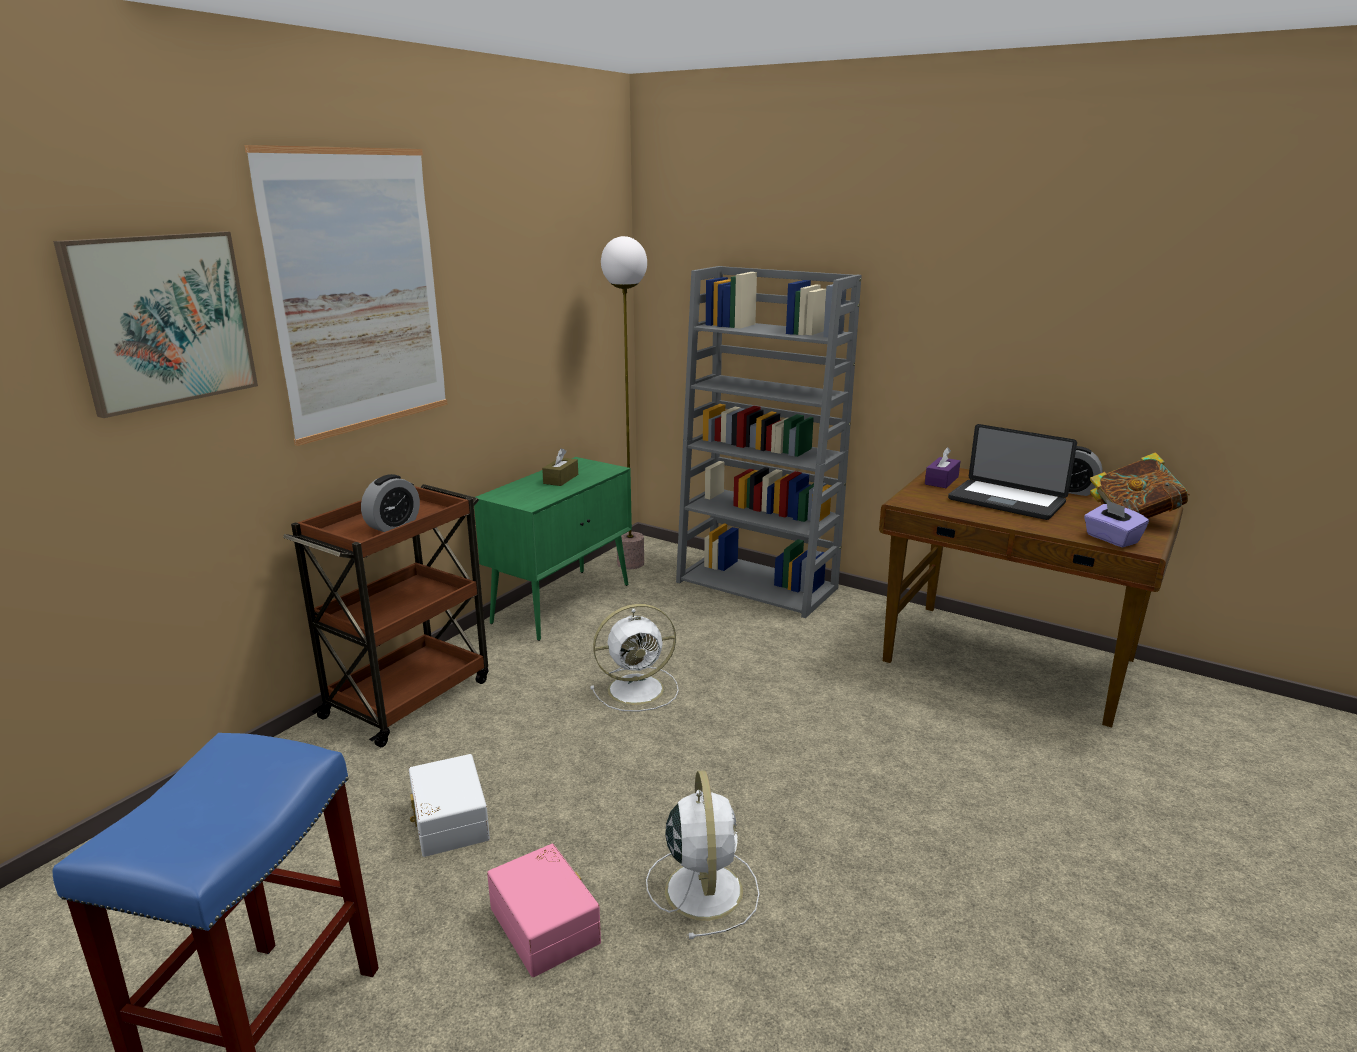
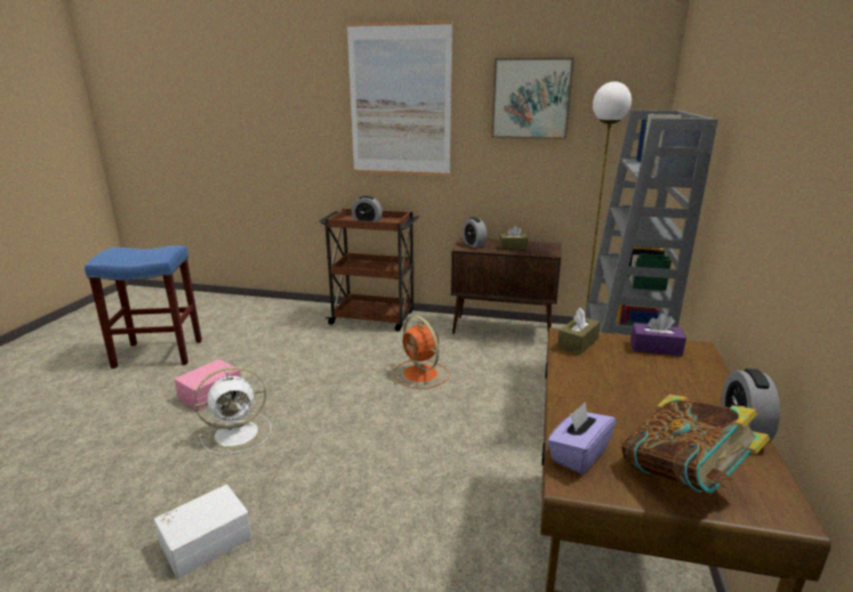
camera: 70 degrees right, 0 degrees up
(162, 320) = (302, 101): picture -> picture (531, 99)
(447, 820) = (280, 353): white storage box -> white storage box (205, 540)
(523, 496) = (474, 244): none -> alarm clock
(563, 603) = (503, 330): green cabinet -> brown cabinet
(638, 689) = (421, 375): white fan -> orange fan
(925, 501) = (577, 343): none -> brown tissue box
(1006, 501) = (635, 385): laptop -> none

